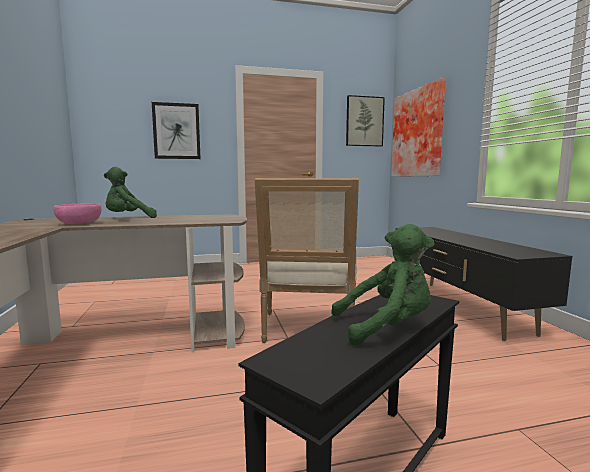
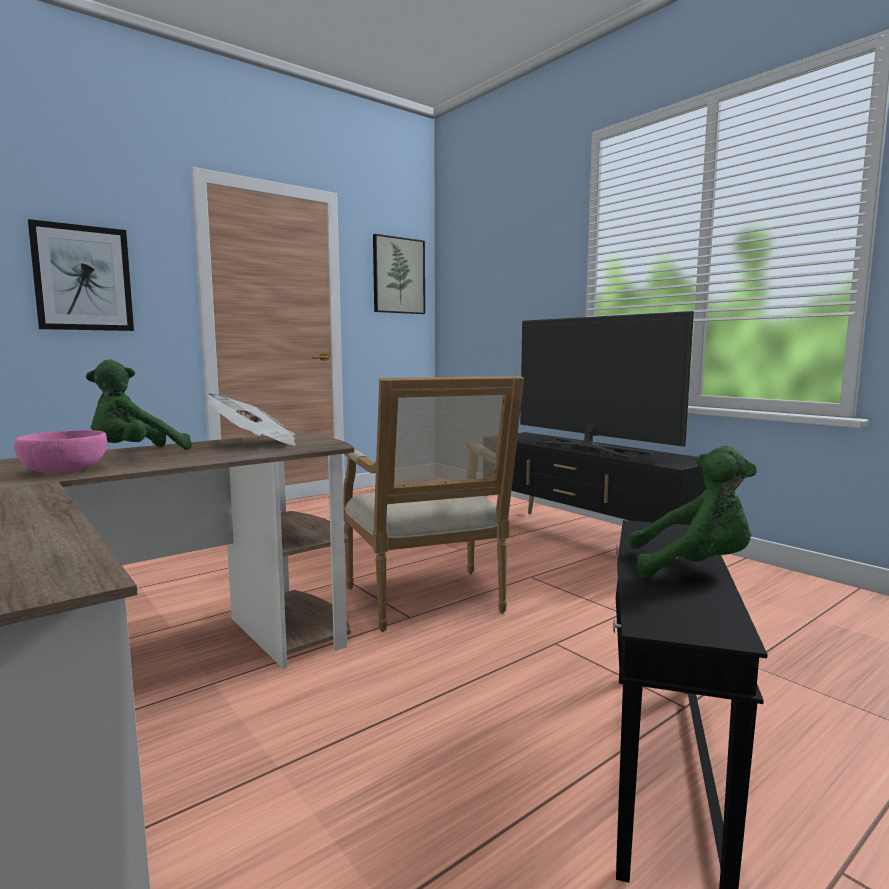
camera: 25 degrees left, 0 degrees up
(197, 218) = (255, 444): none -> newspaper
(387, 328) = (693, 567): green plush toy -> green plush toy turned 45 degrees clockwise
(419, 133) = (485, 299): picture -> none
(465, 239) = (590, 447): none -> television

